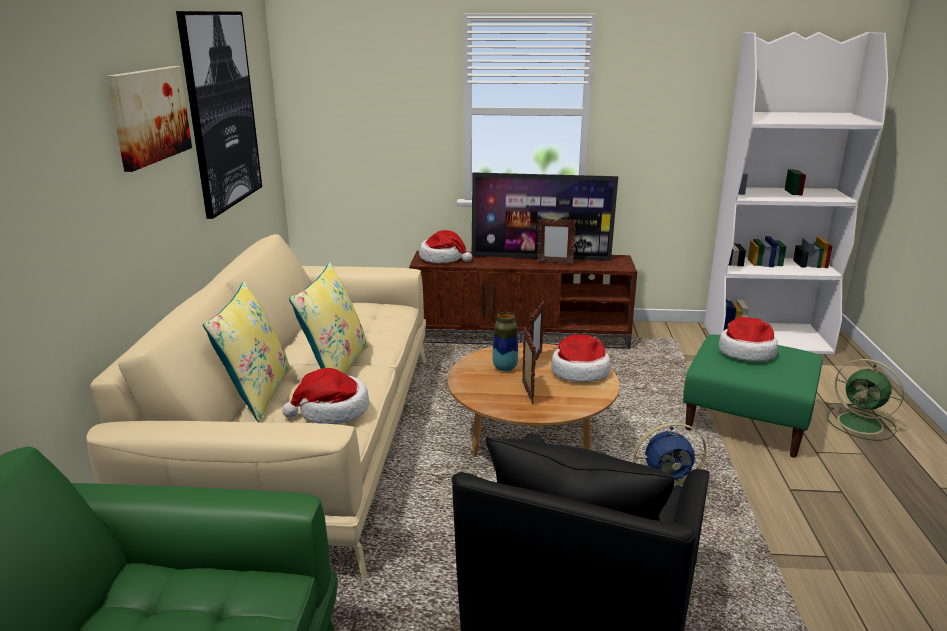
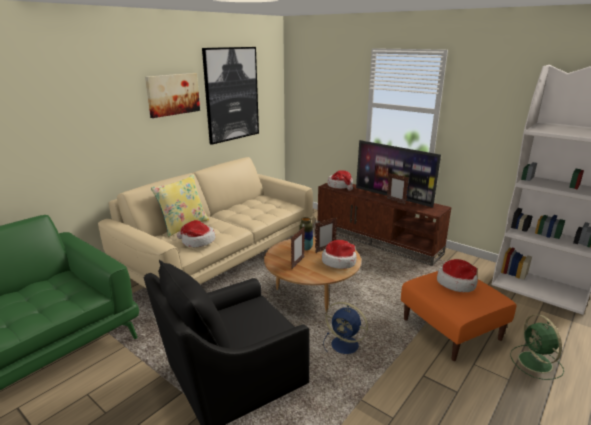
camera: 35 degrees right, 0 degrees up
(335, 366) = (227, 224): yellow pillow -> none
(745, 421) = (450, 329): green ottoman -> orange ottoman

